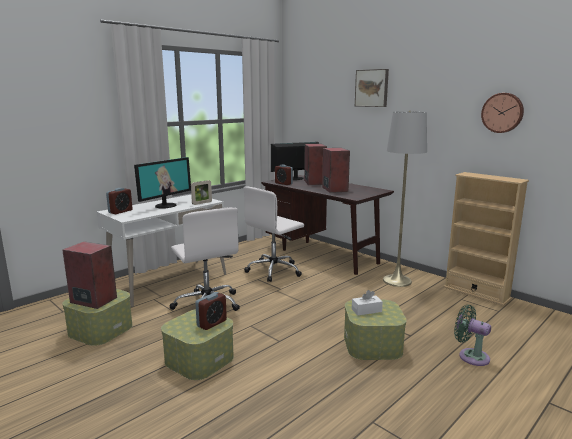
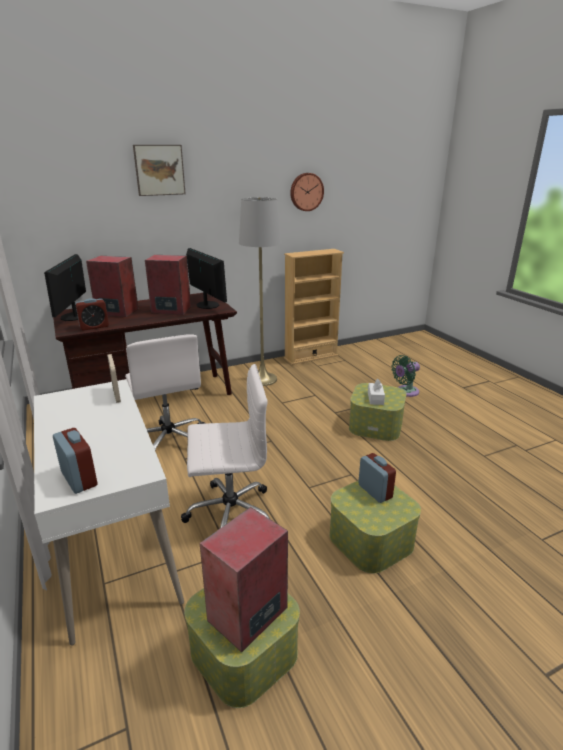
camera: 70 degrees left, 10 degrees up
(165, 205) = (91, 428): monitor -> monitor (207, 305)

